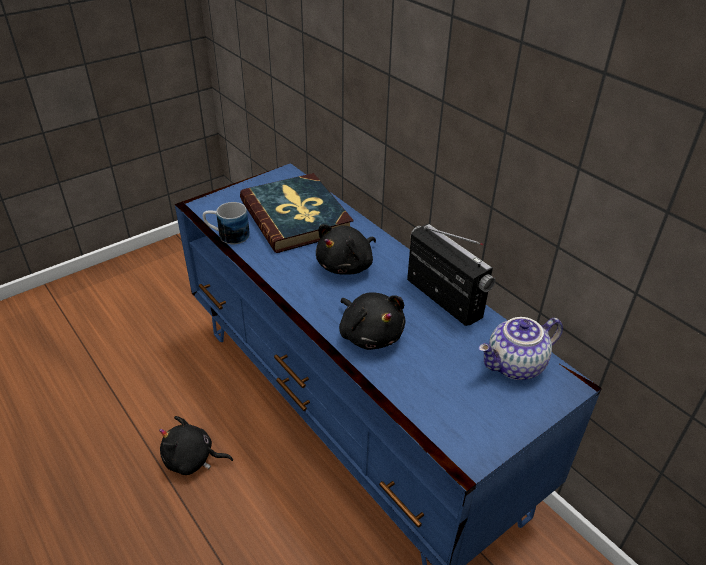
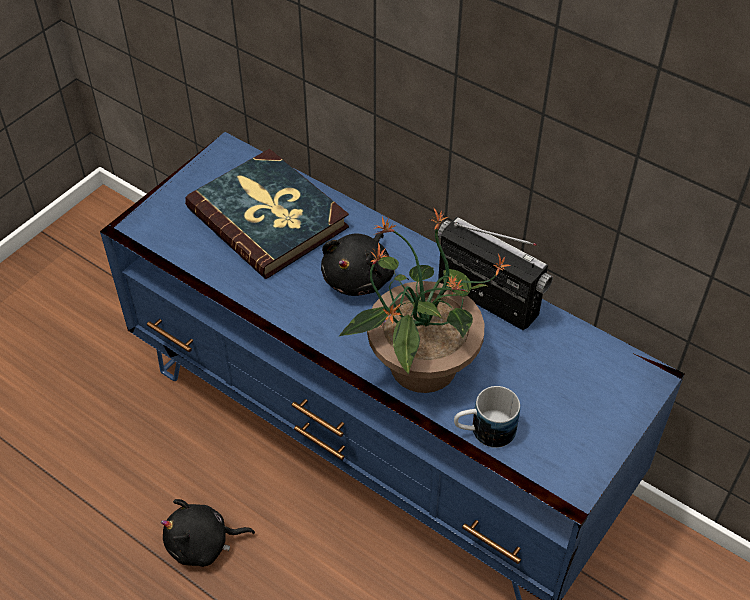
camera: 15 degrees left, 10 degrees up
(227, 235) = (193, 266): mug -> mug (483, 431)
(370, 334) = (420, 366): black plush toy -> potted plant
(515, 366) = (590, 369): teapot -> none

